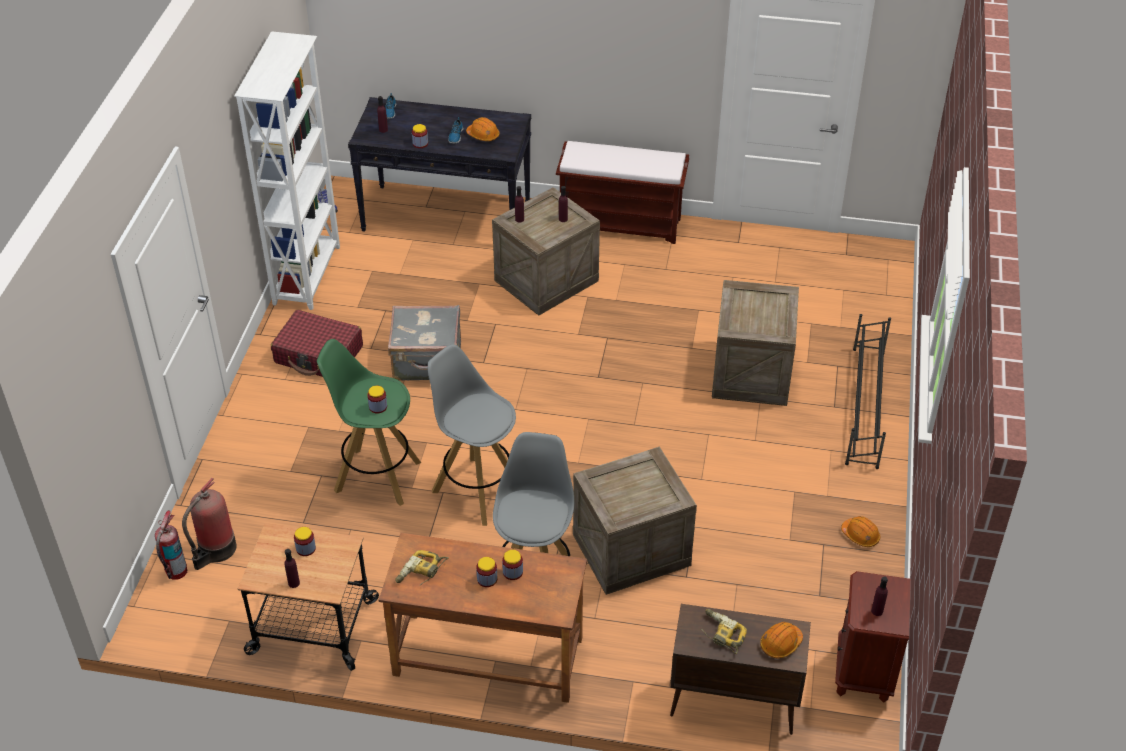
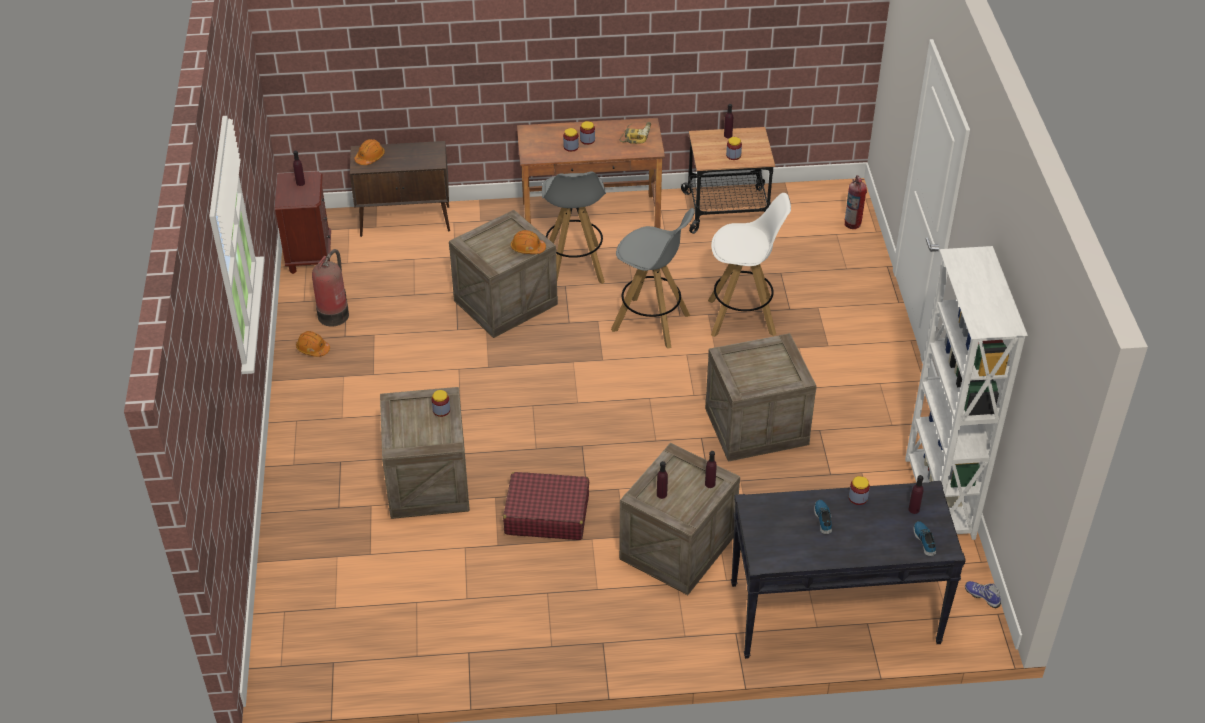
camera: 165 degrees right, 0 degrees up
(215, 550) = (834, 242): fire extinguisher -> fire extinguisher (334, 313)
(319, 355) = (865, 413): red suitcase -> red suitcase (546, 514)
(376, 476) = (743, 317): green stool -> white stool
(378, 407) = (735, 237): jar -> jar (441, 410)
(427, 362) = (755, 426): grey suitcase -> crate
(483, 135) = (791, 526): orange hard hat -> orange hard hat (527, 248)
(621, 223) = (619, 650): brown bench -> none
(721, 634) = (413, 155): power drill -> none
(864, 407) = (309, 467): black shoe rack -> none

